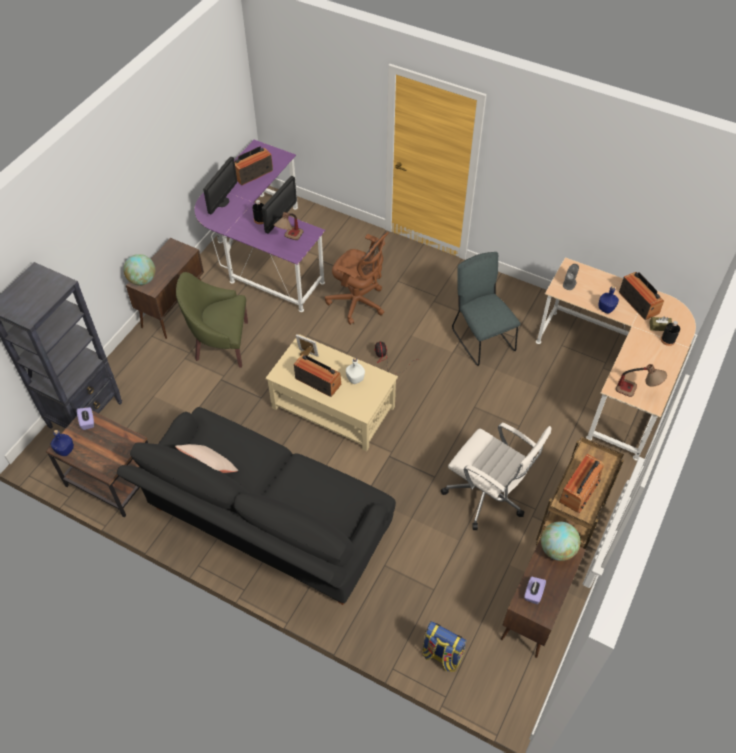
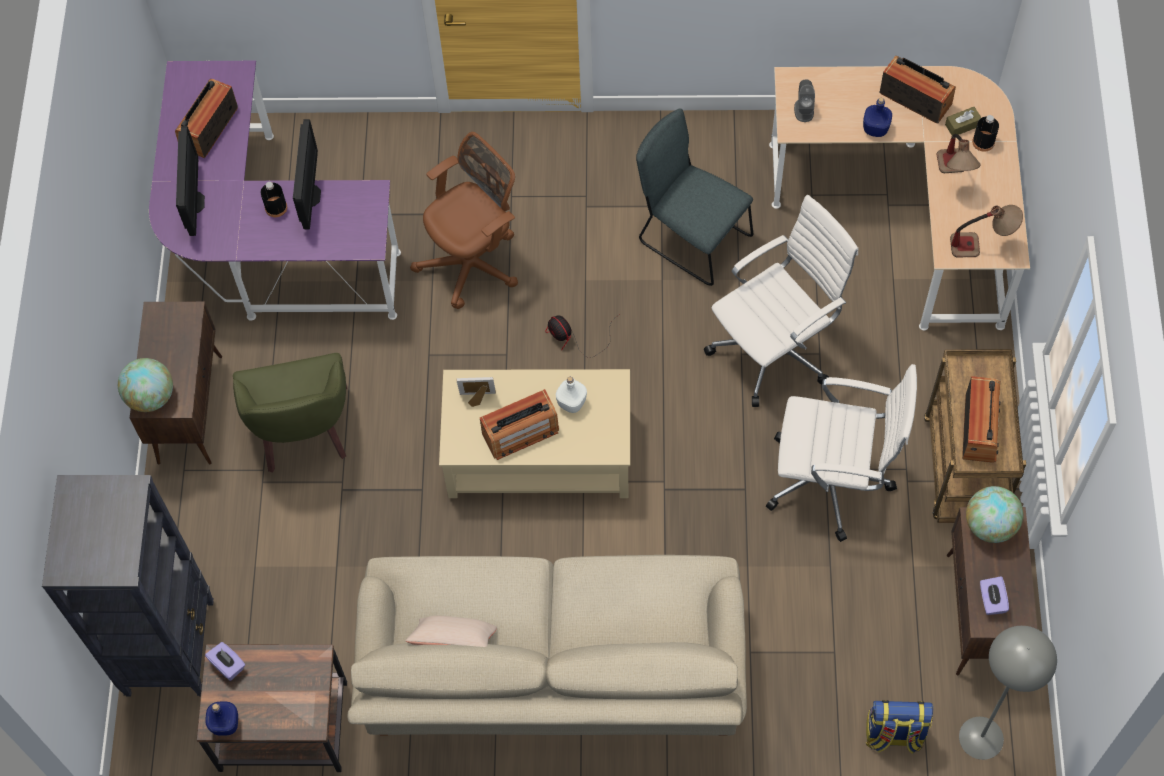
camera: 25 degrees left, 10 degrees up
(220, 343) = (302, 431): green armchair -> green armchair turned 75 degrees counterclockwise
(266, 525) = (553, 678): black sofa -> beige sofa
(290, 240) = (346, 223): table lamp -> table lamp (954, 175)
(318, 381) = (520, 432): radio -> radio turned 150 degrees clockwise
(358, 303) = (474, 262): brown office chair -> brown office chair turned 45 degrees counterclockwise
(495, 412) = (775, 348): none -> white office chair
(495, 684) = (980, 738): none -> grey floor lamp

